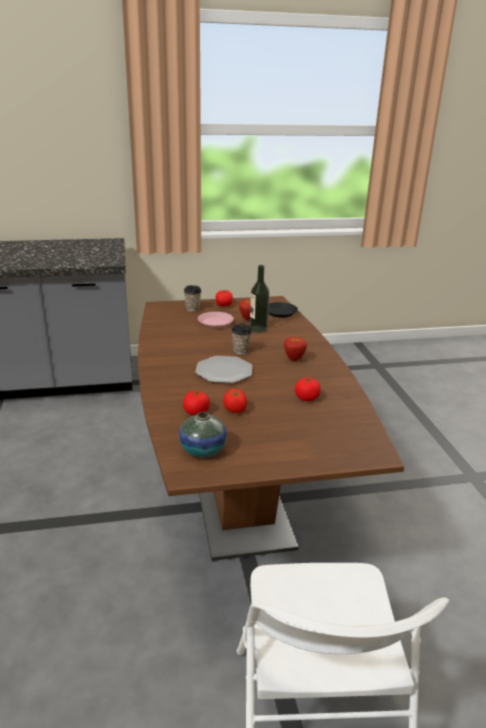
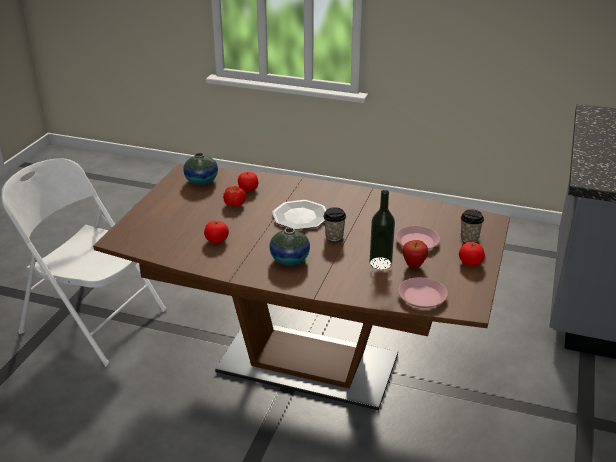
camera: 120 degrees right, 5 degrees up
(280, 312) = (422, 297): black plate -> pink plate
(294, 359) = (289, 259): apple -> vase

